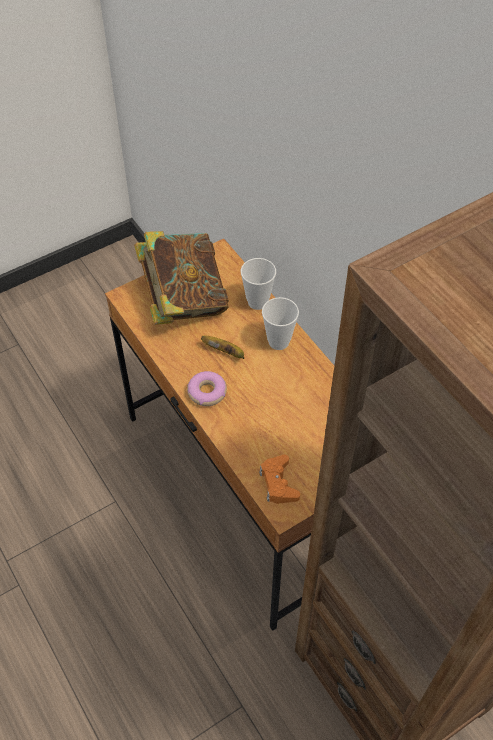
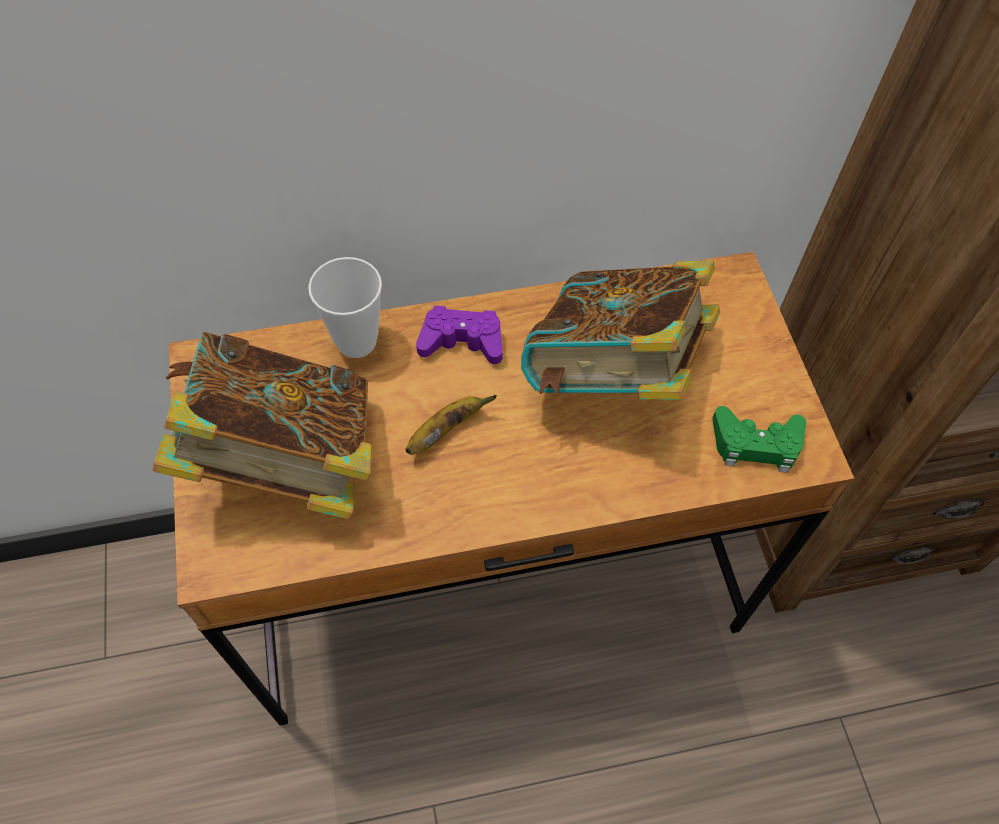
camera: 70 degrees left, 5 degrees up
(207, 392) = (524, 491): donut -> none
(278, 341) = (462, 341): cup -> purple game controller
(278, 483) = (756, 444): orange game controller -> green game controller
(291, 410) = (615, 374): none -> book

